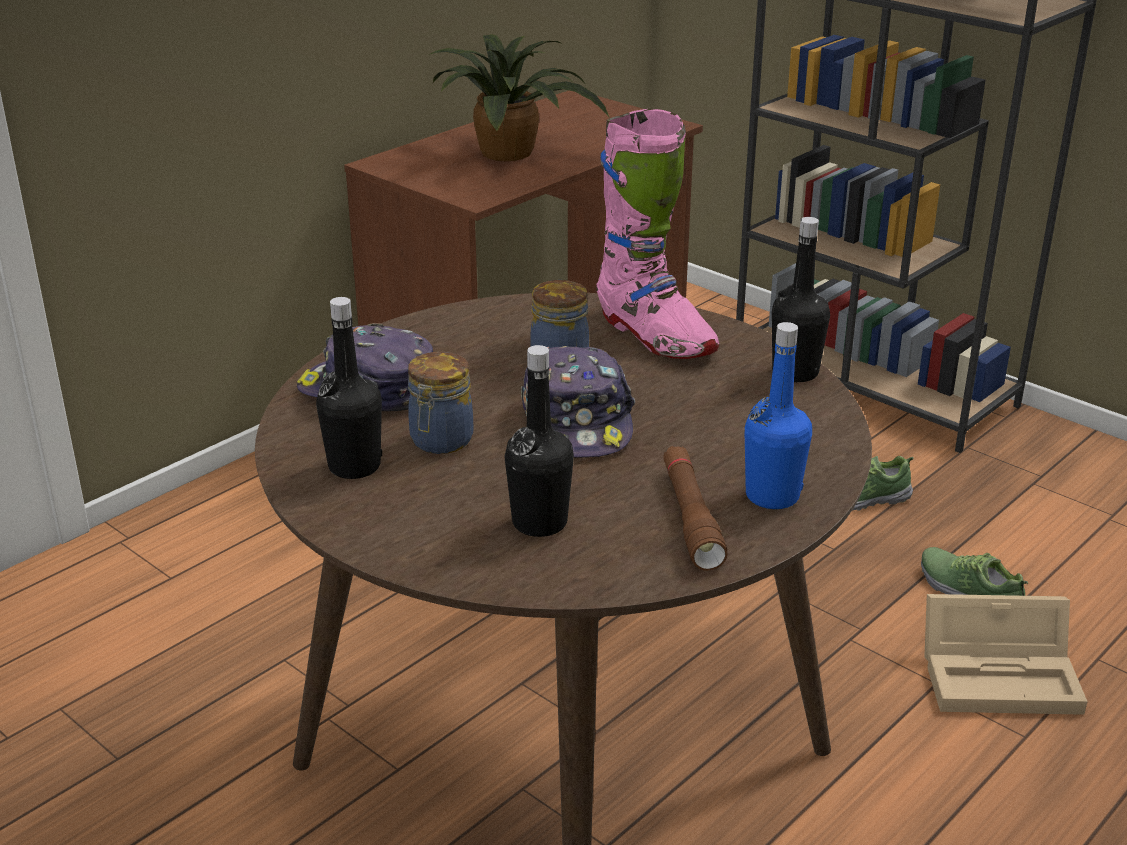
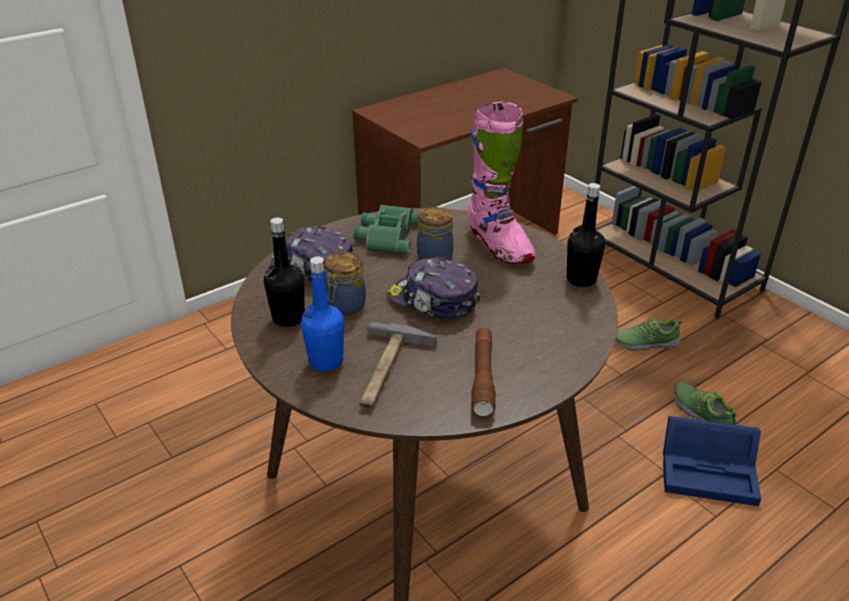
camera: 10 degrees right, 5 degrees up
(472, 336) = (387, 235): none -> green binoculars
(512, 152) = (454, 109): potted plant -> none
(539, 522) = (387, 370): black bottle -> hammer
(578, 421) = (433, 301): cap -> cap turned 120 degrees clockwise
(772, 496) = (540, 367): blue bottle -> blue bottle (326, 361)
(1003, 675) = (711, 472): beige storage box -> blue storage box

